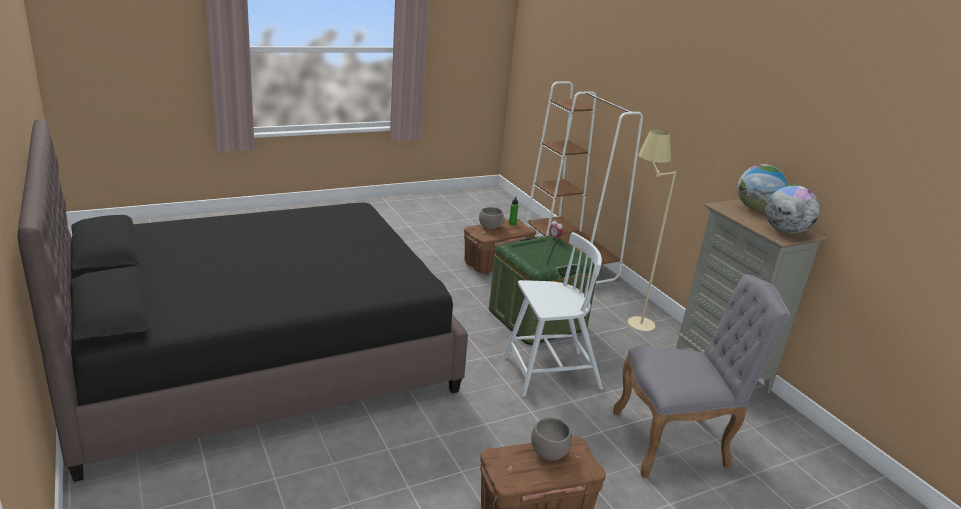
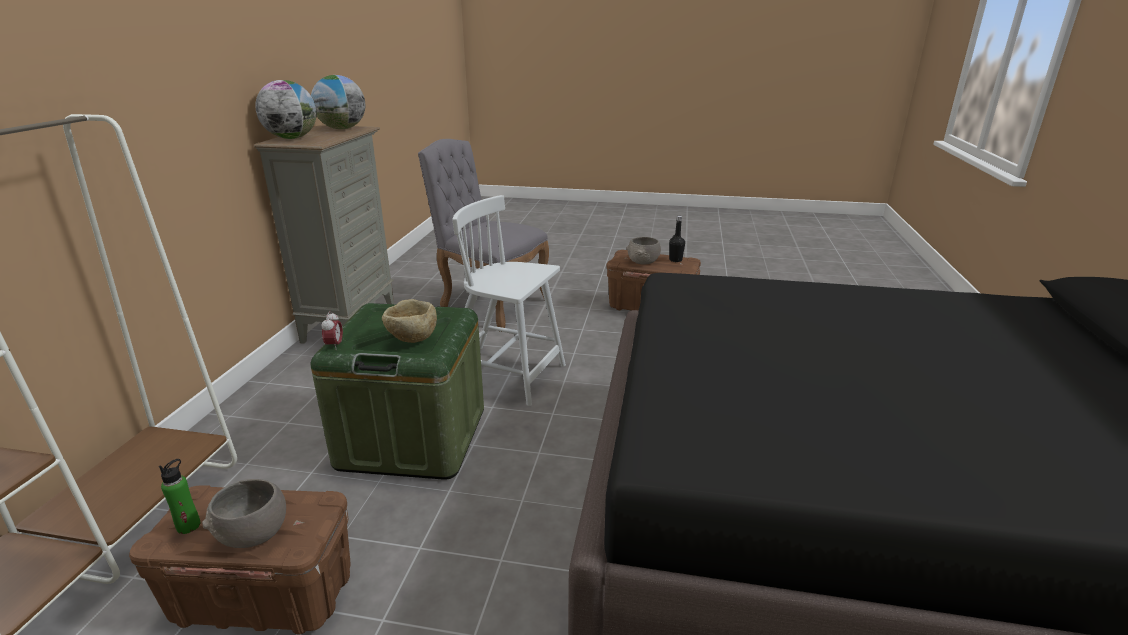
camera: 140 degrees left, 0 degrees up
(521, 472) = (675, 260): none -> black bottle
(530, 250) = (412, 339): none -> beige bowl
(630, 319) = (299, 396): beige floor lamp -> none

